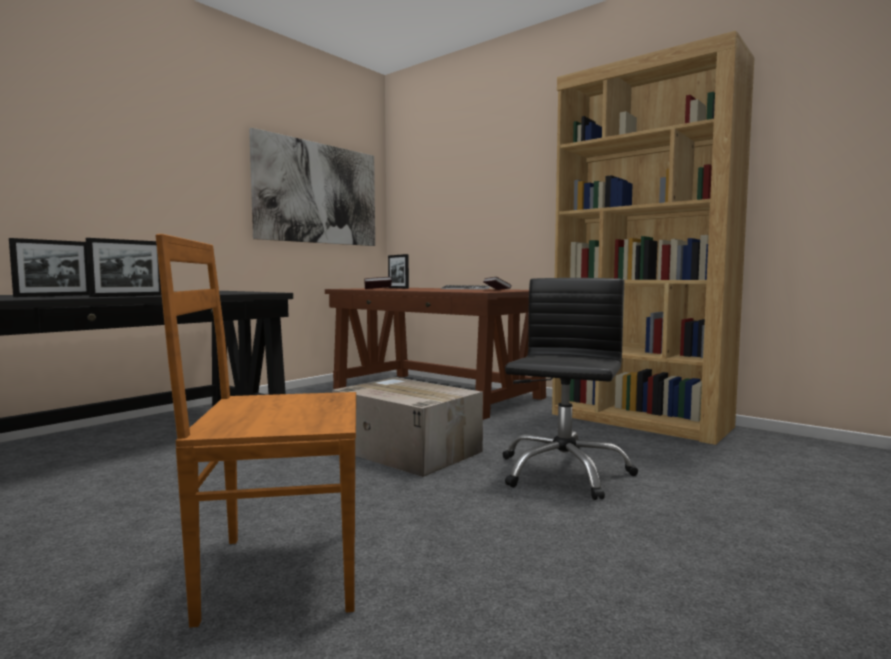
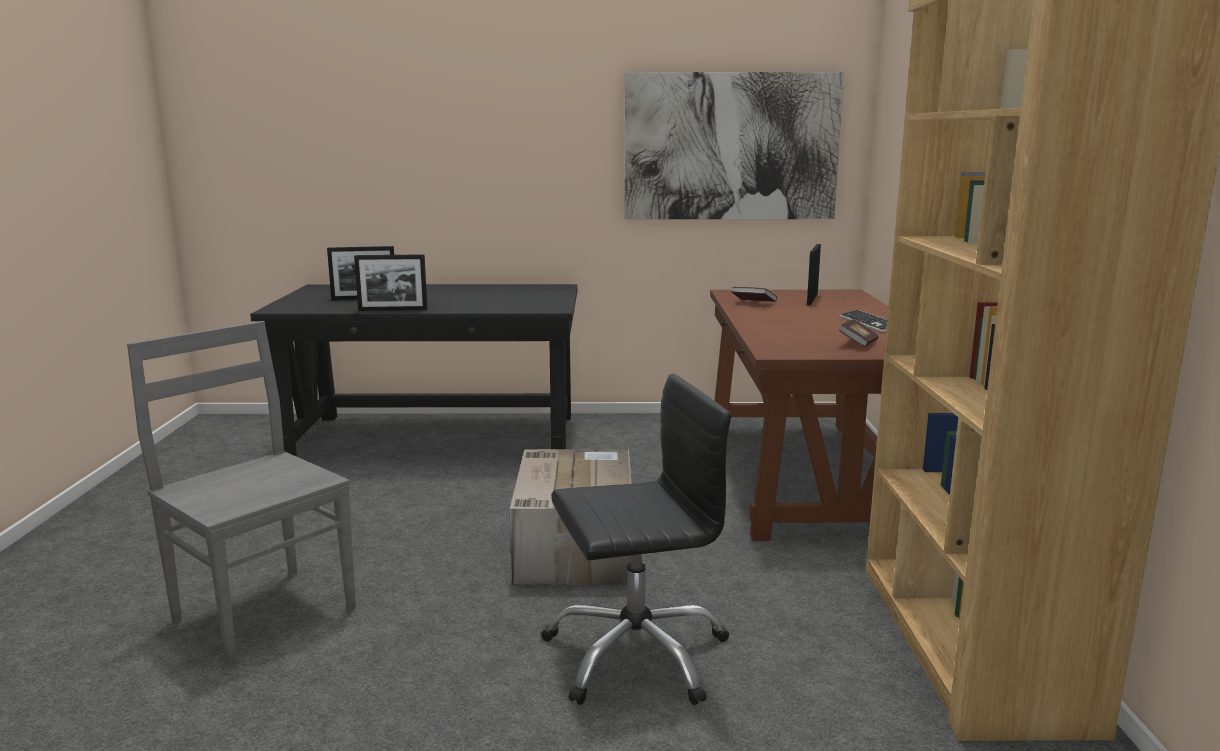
camera: 50 degrees right, 10 degrees up
(278, 572) = (262, 612): brown chair -> grey chair

